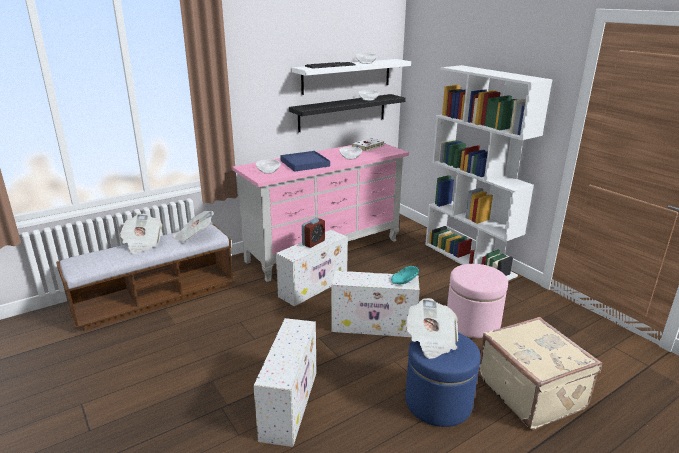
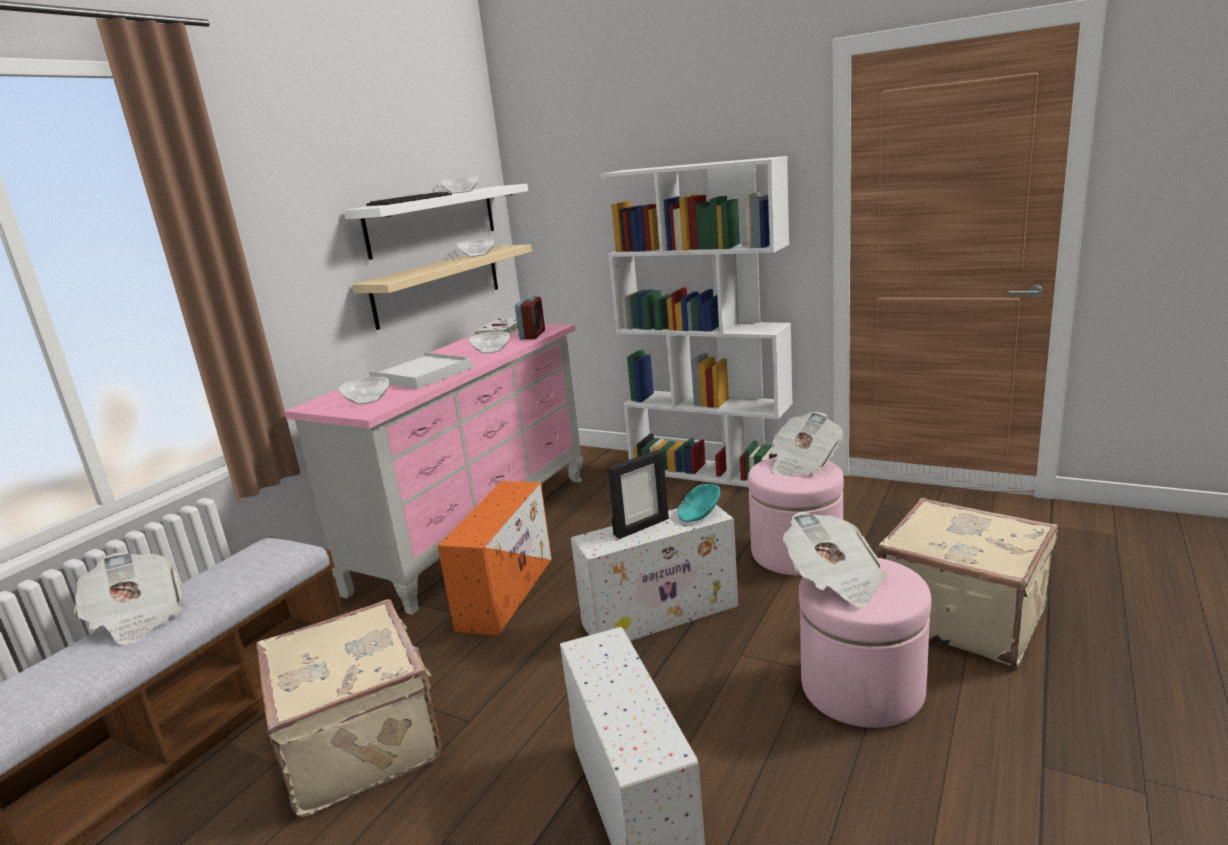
camera: 25 degrees left, 5 degrees down
(194, 236) = (251, 567): newspaper -> newspaper (803, 463)
(210, 329) = (362, 740): none -> beige suitcase
(304, 163) = (421, 375): blue tray -> white tray
(313, 242) = (491, 508): alarm clock -> alarm clock (532, 335)
(314, 286) = (507, 591): white storage box -> orange storage box
(342, 112) = (438, 285): black shelf -> beige shelf
(370, 277) = (641, 527): none -> picture frame
(438, 402) = (862, 687): blue ottoman -> pink ottoman

